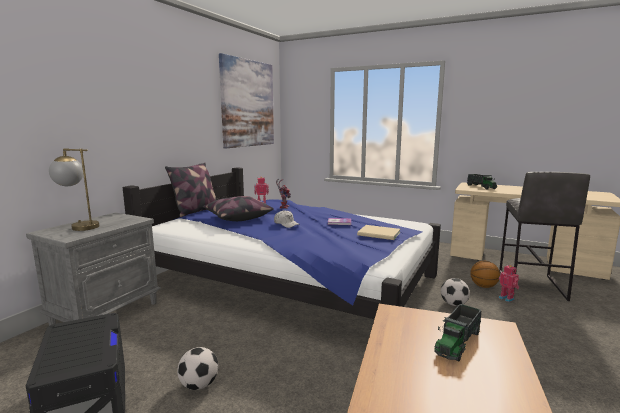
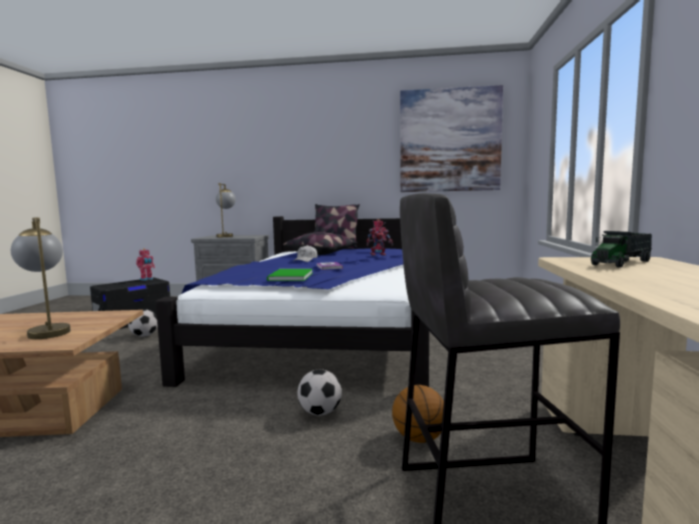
camera: 70 degrees right, 5 degrees down
(379, 234) = (289, 277): beige book -> green book
(457, 343) = (47, 331): toy truck -> table lamp
(507, 298) = (378, 461): toy robot -> toy robot (147, 279)

